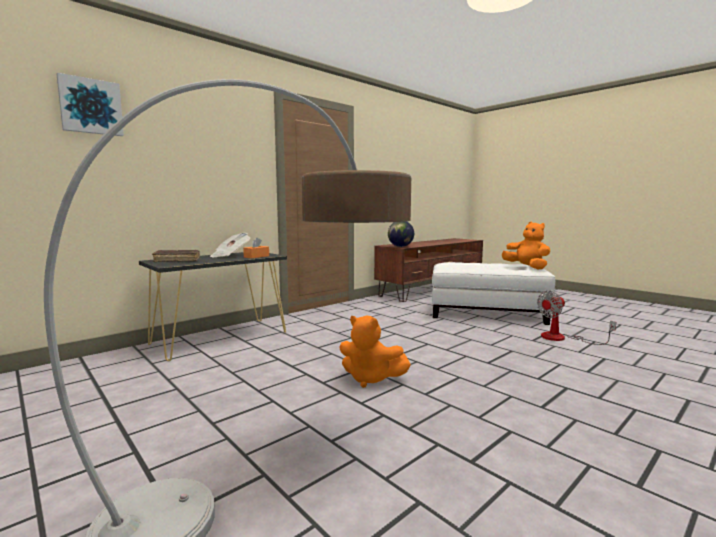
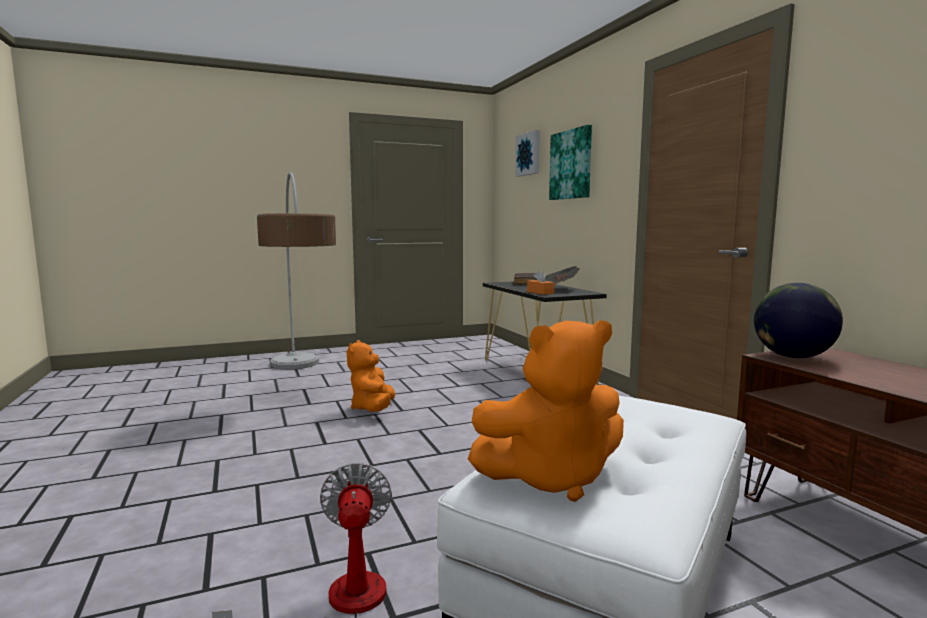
camera: 110 degrees right, 0 degrees up
(191, 140) = (571, 164): none -> picture
(370, 379) = (373, 409): orange plush toy -> orange plush toy turned 45 degrees counterclockwise

